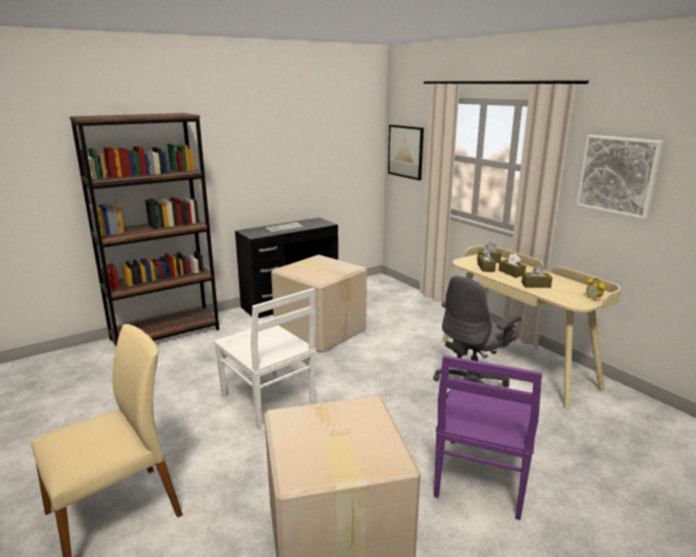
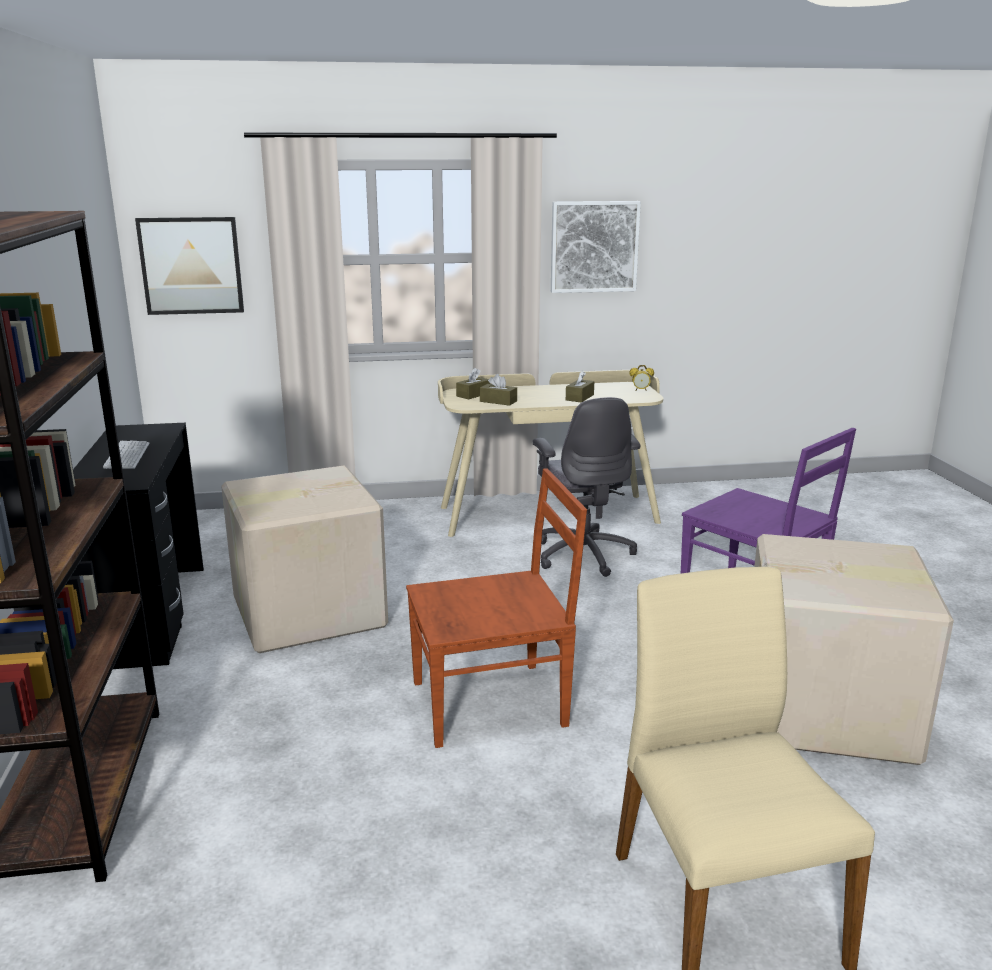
camera: 65 degrees left, 0 degrees up
(268, 401) = (493, 703): white chair -> brown chair
(511, 273) = (530, 396): brown tissue box -> none

